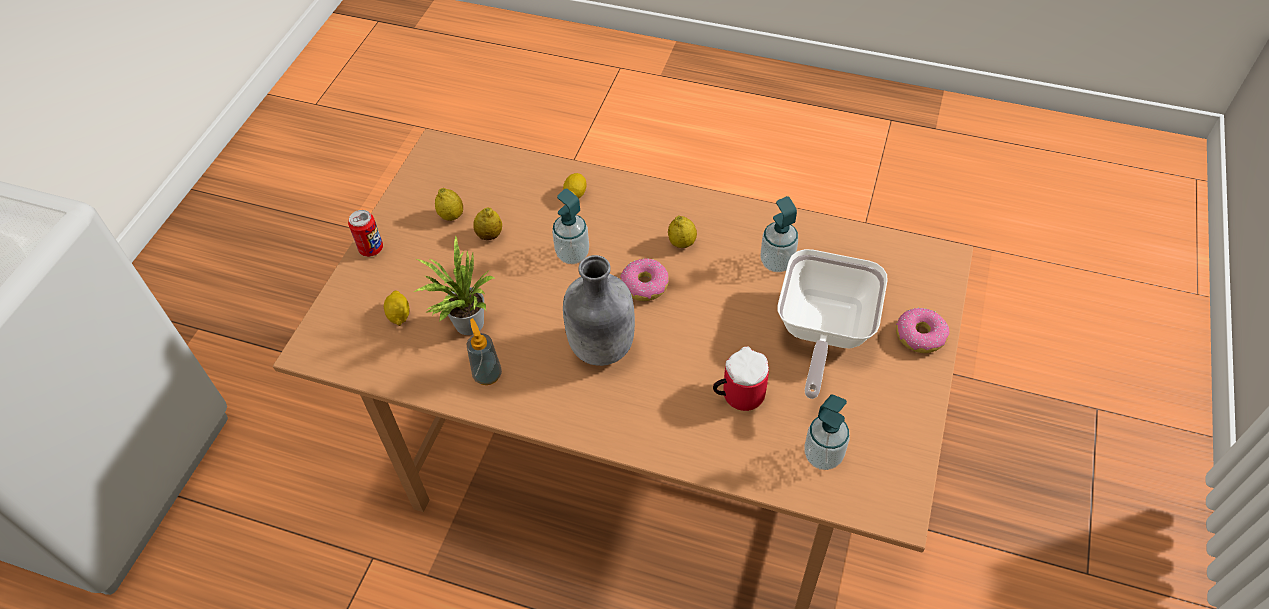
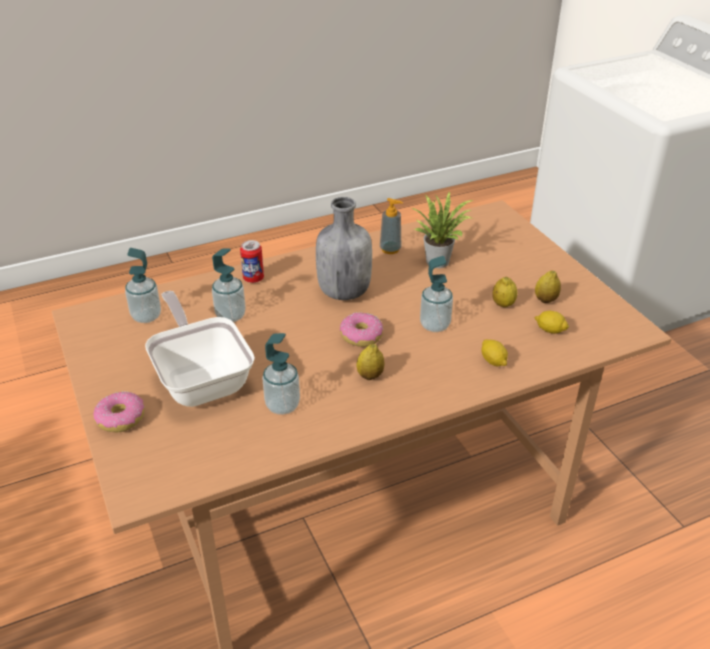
camera: 135 degrees right, 15 degrees down
(371, 249) = (555, 259): can -> can (253, 278)
(399, 315) = (481, 244): lemon -> lemon (550, 330)
(737, 394) = (230, 316): mug -> soap dispenser

